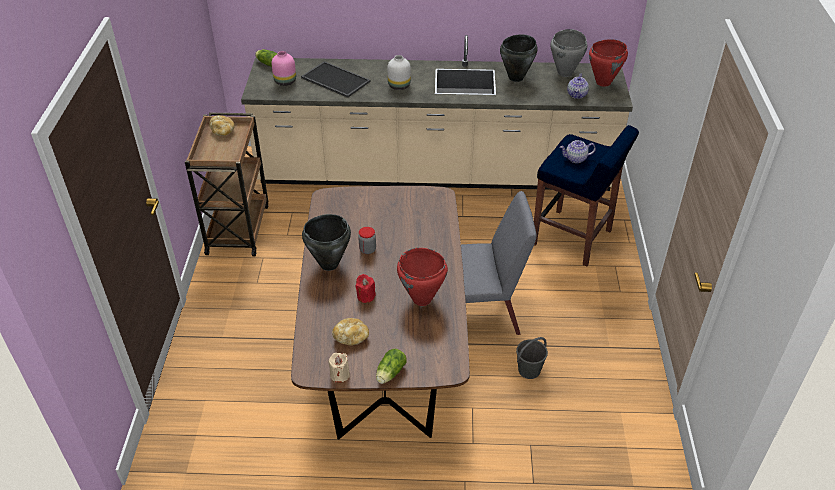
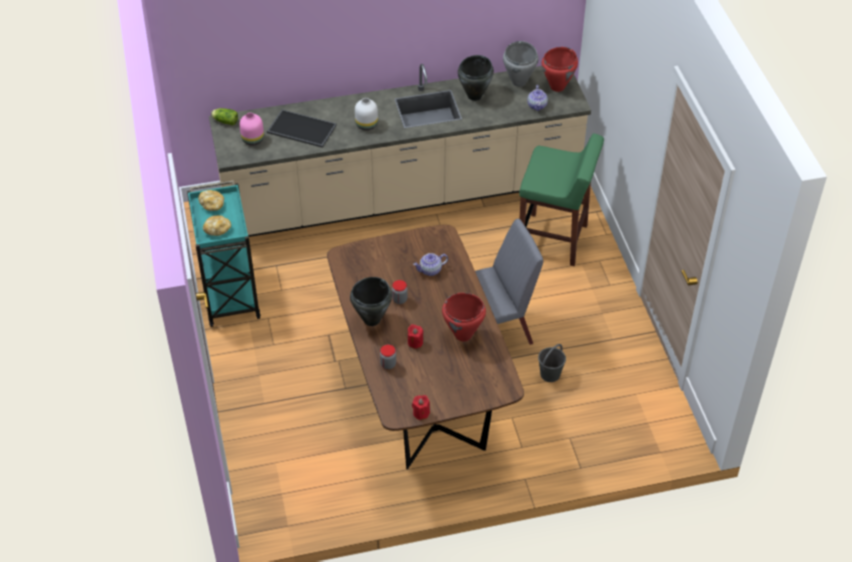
camera: 15 degrees left, 5 degrees up
(238, 228) = (229, 292): brown cart -> turquoise cart
(326, 313) = (388, 364): none -> jar
(340, 375) = (421, 413): beige candle -> red candle
(351, 337) = (417, 380): bread -> bread (217, 230)
(389, 373) = (460, 403): lettuce -> none
(573, 238) = (554, 240): blue stool -> green stool
(575, 159) = (551, 172): teapot -> teapot (430, 270)

